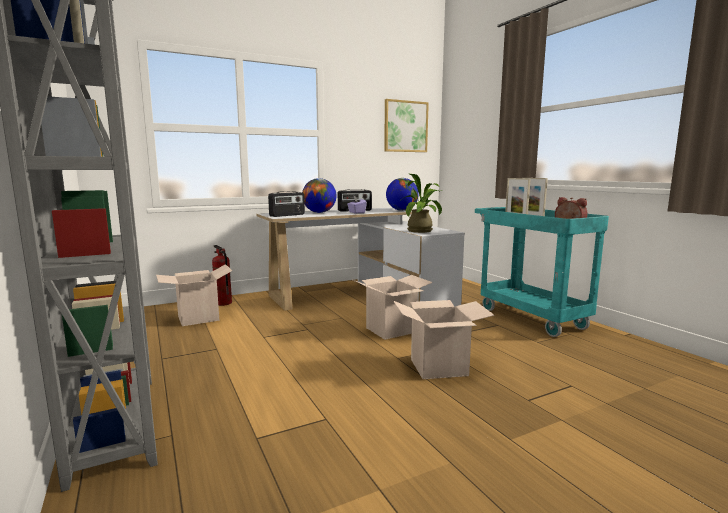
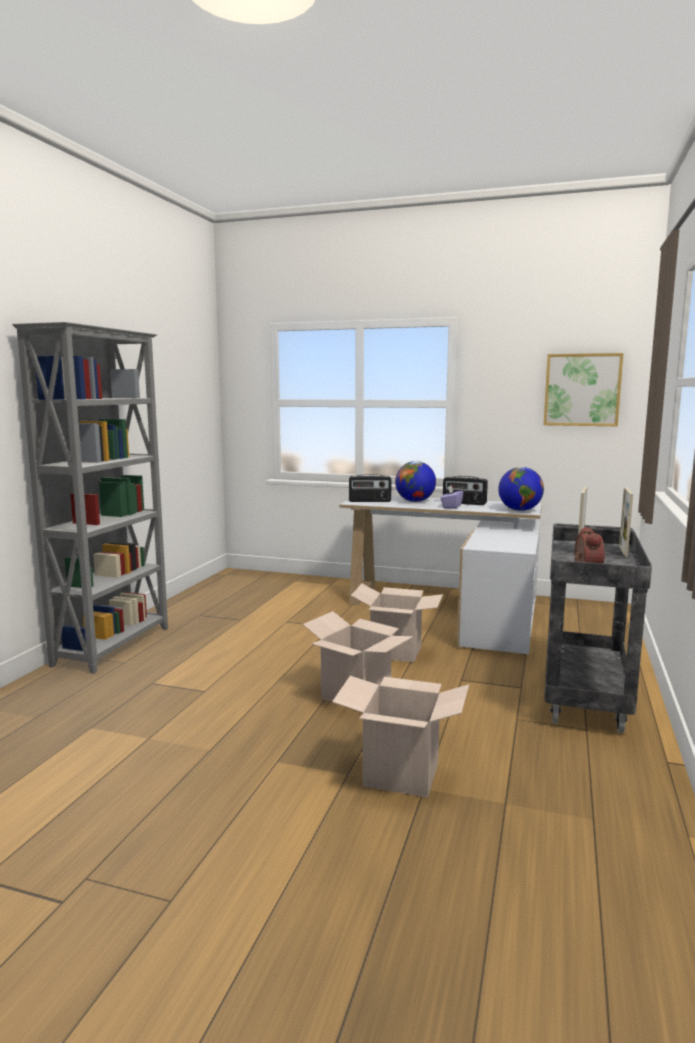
camera: 45 degrees right, 0 degrees up
(198, 318) = (275, 591): cardboard box -> cardboard box (401, 774)
(223, 303) = (317, 583): fire extinguisher -> none
(422, 231) = (492, 542): potted plant -> none
(527, 318) = (584, 695): turquoise cart -> grey cart

